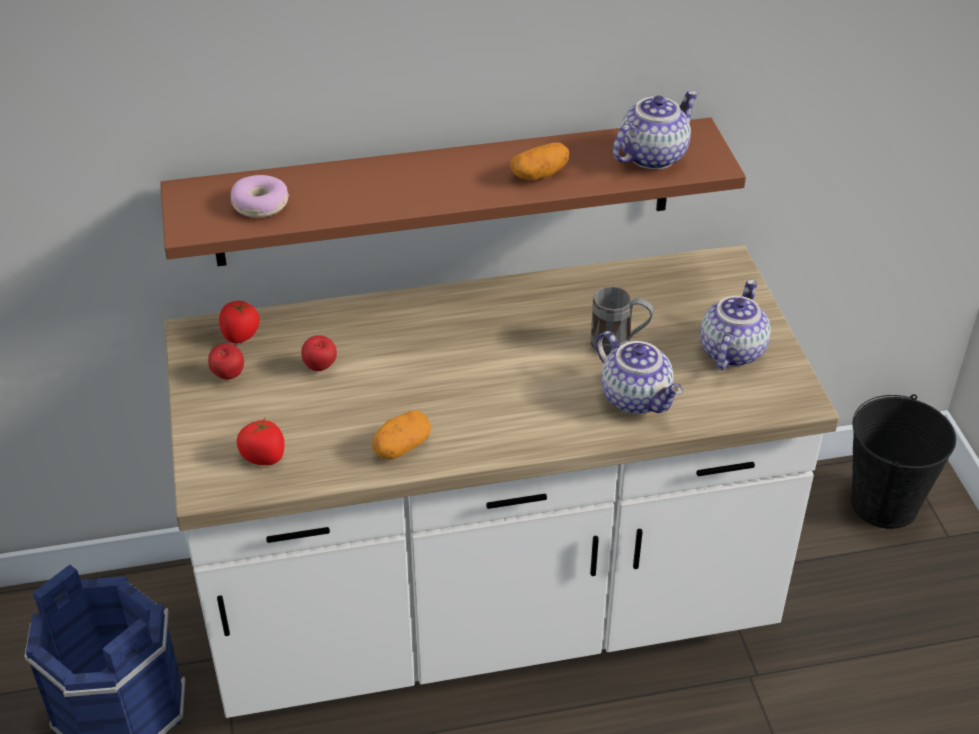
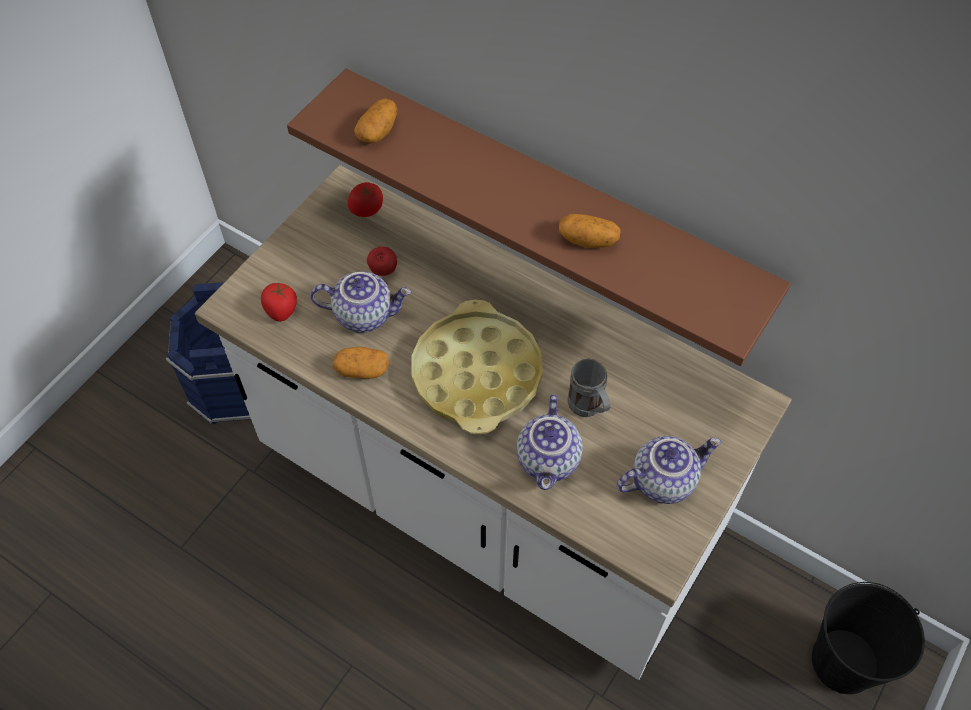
camera: 45 degrees right, 15 degrees up
(228, 376) = (326, 235): apple -> none
(260, 205) = (378, 131): donut -> potato
(502, 383) = (477, 374): none -> yellow tray
(652, 155) = (693, 284): teapot -> teapot (364, 314)

